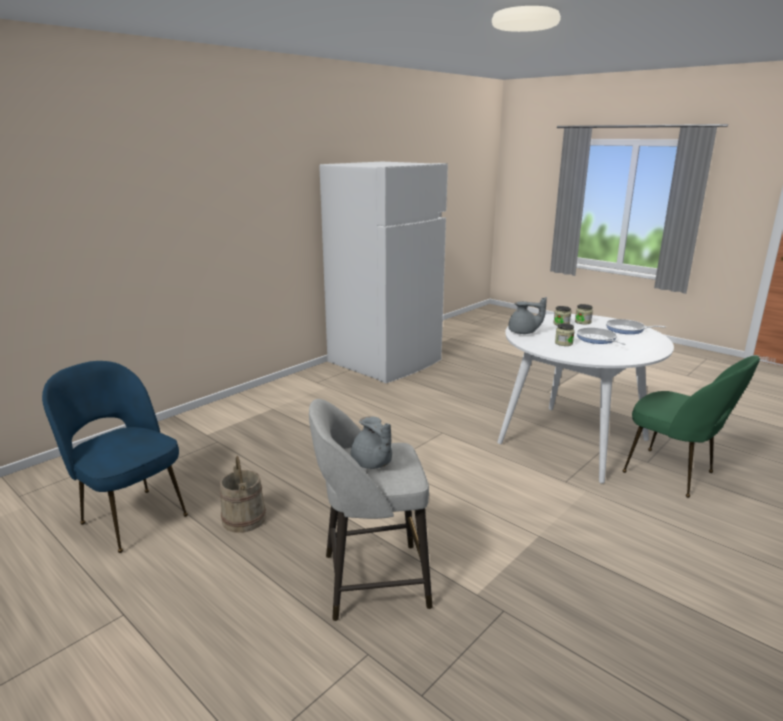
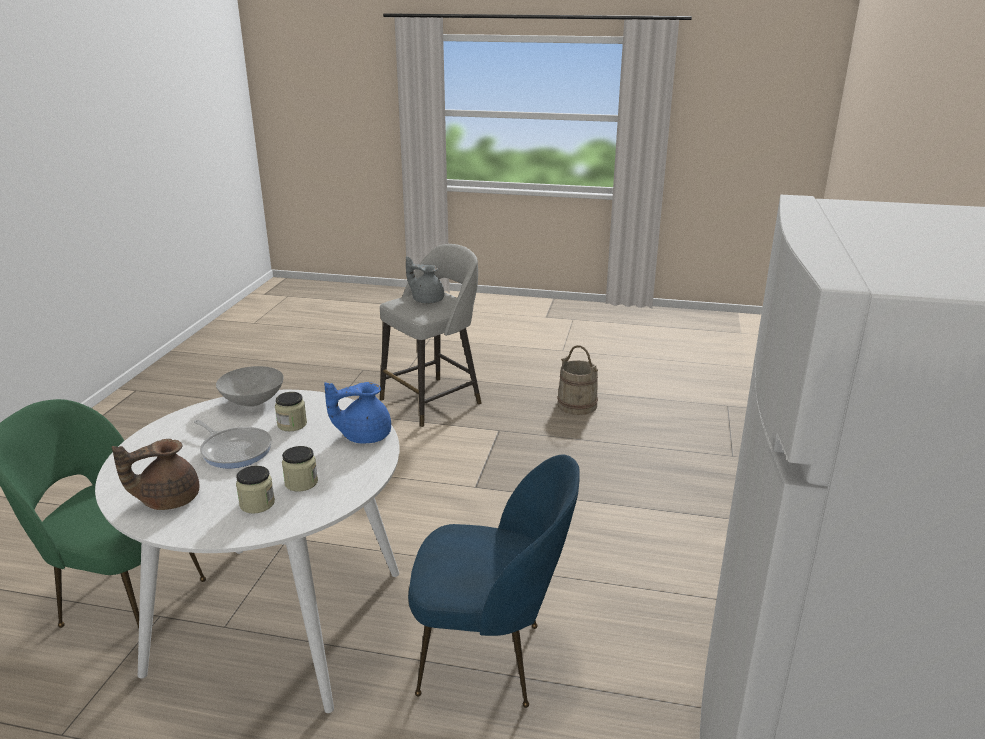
camera: 150 degrees right, 5 degrees up
(130, 516) = (661, 382): blue chair -> blue chair (492, 661)
(523, 332) = (363, 436): grey teapot -> blue teapot
(588, 357) = (254, 402): none -> grey bowl
(627, 329) = (167, 499): frying pan -> brown teapot

